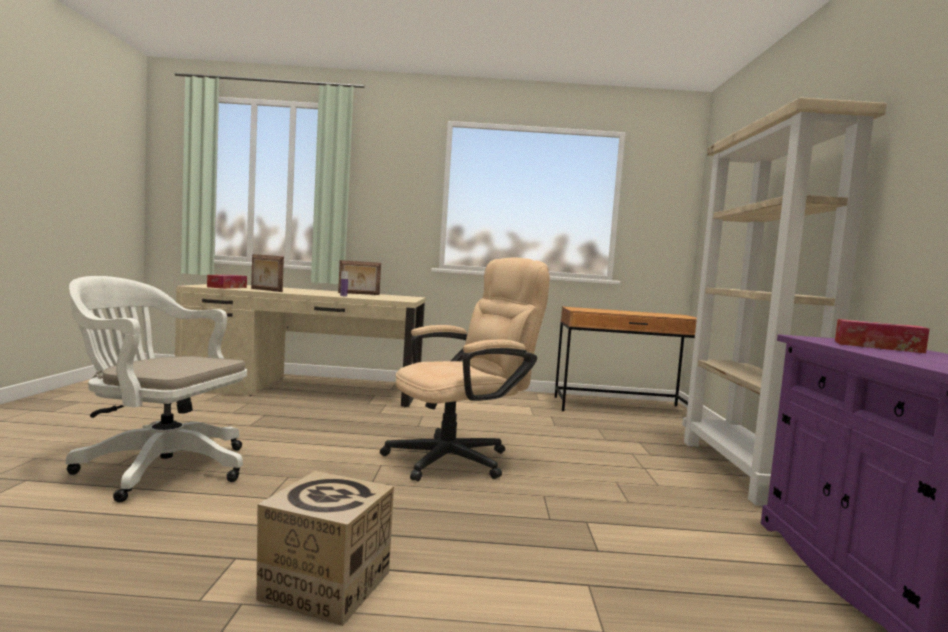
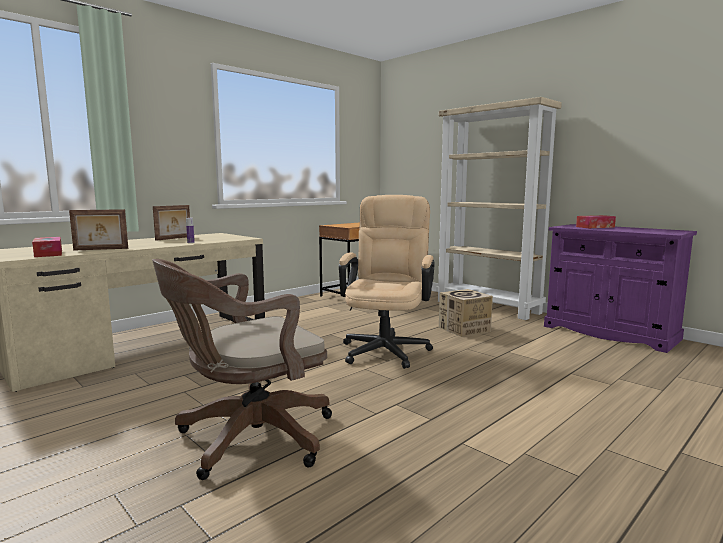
camera: 45 degrees left, 5 degrees up
(158, 467) = (248, 439): white office chair -> brown office chair
(325, 585) = (522, 426): cardboard box -> cardboard box (464, 329)

